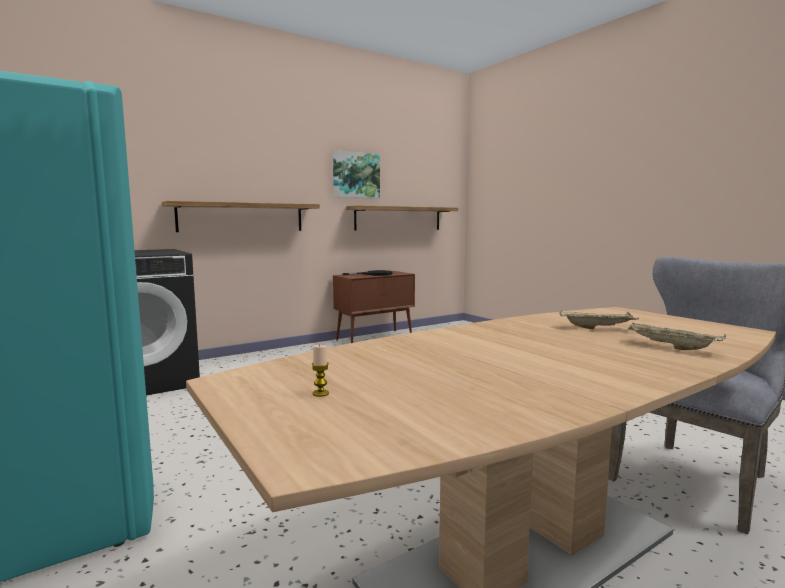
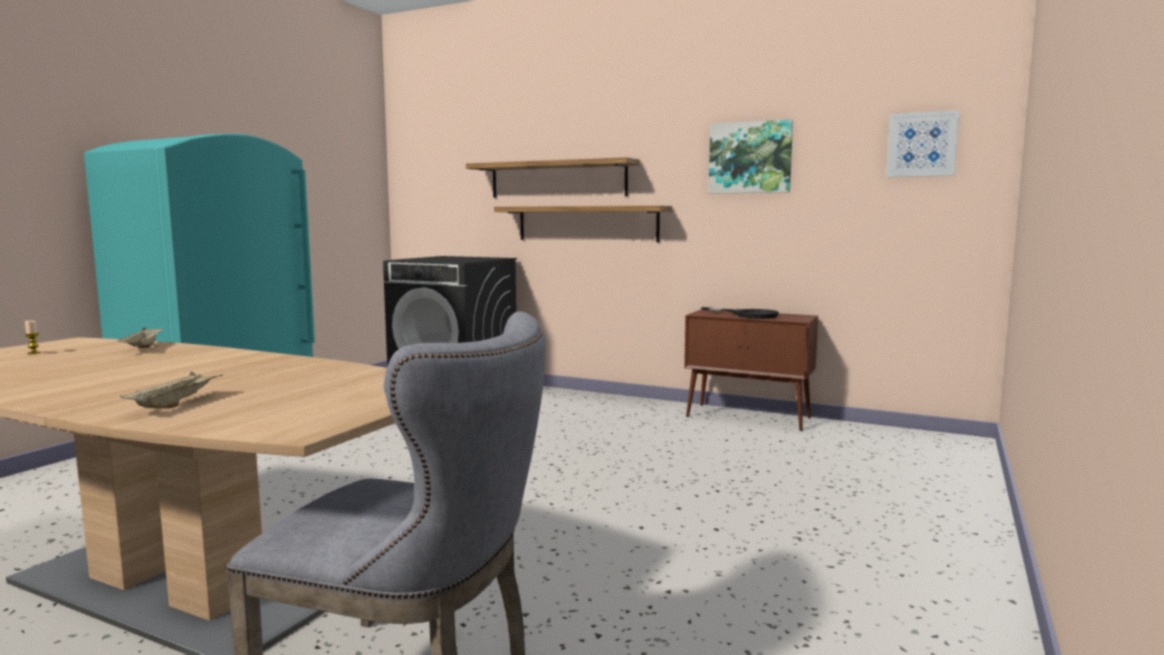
camera: 60 degrees right, 0 degrees up
(398, 218) = (832, 225): shelf -> shelf (557, 179)
(433, 176) = (922, 144): none -> picture
(597, 328) = (282, 383): beige tray -> beige tray (143, 348)

